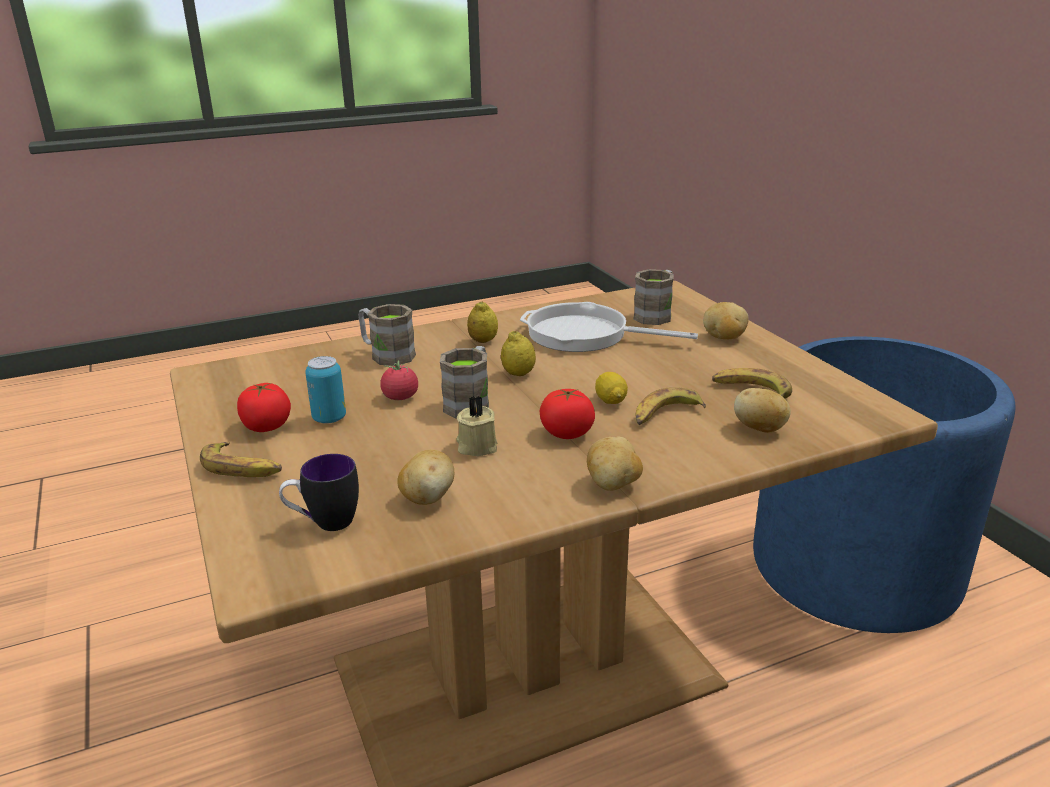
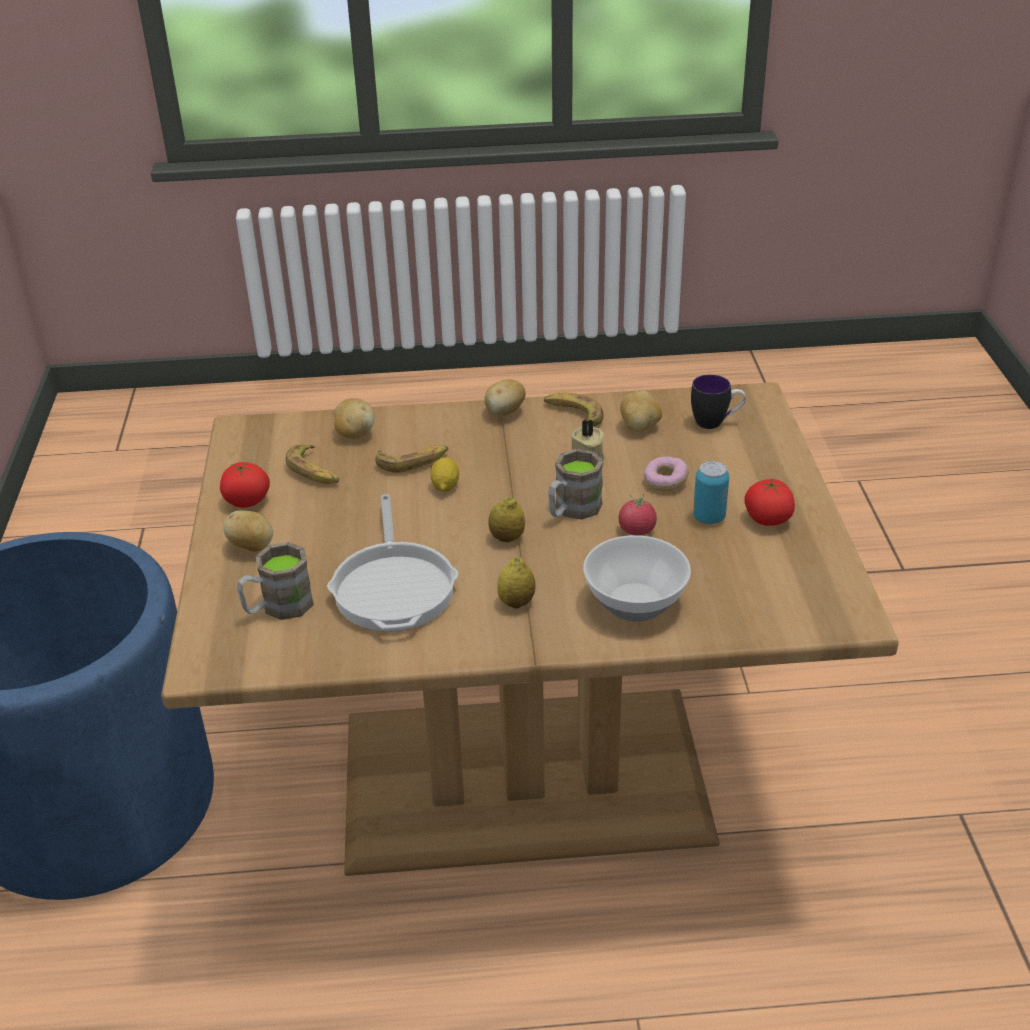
camera: 160 degrees left, 10 degrees up
(242, 468) = (782, 478): banana -> banana (573, 415)
(380, 441) = (665, 482): none -> donut
(386, 354) = (637, 602): brown mug -> bowl
(566, 433) = (508, 460): tomato -> tomato (247, 501)
(585, 335) = (394, 586): frying pan -> frying pan turned 45 degrees clockwise

